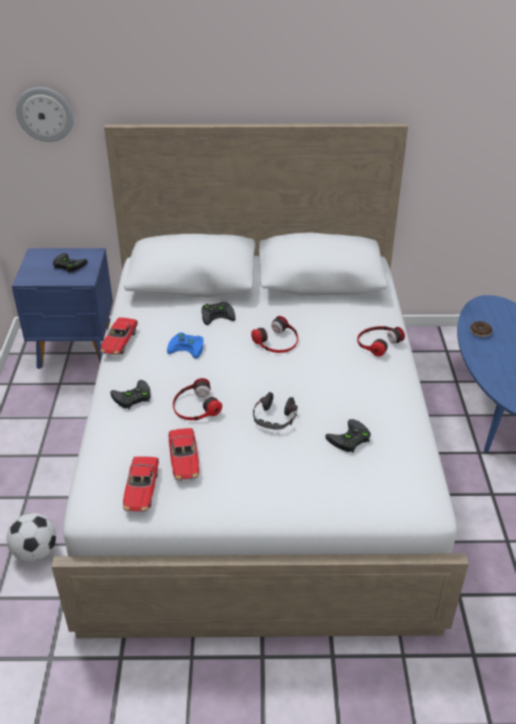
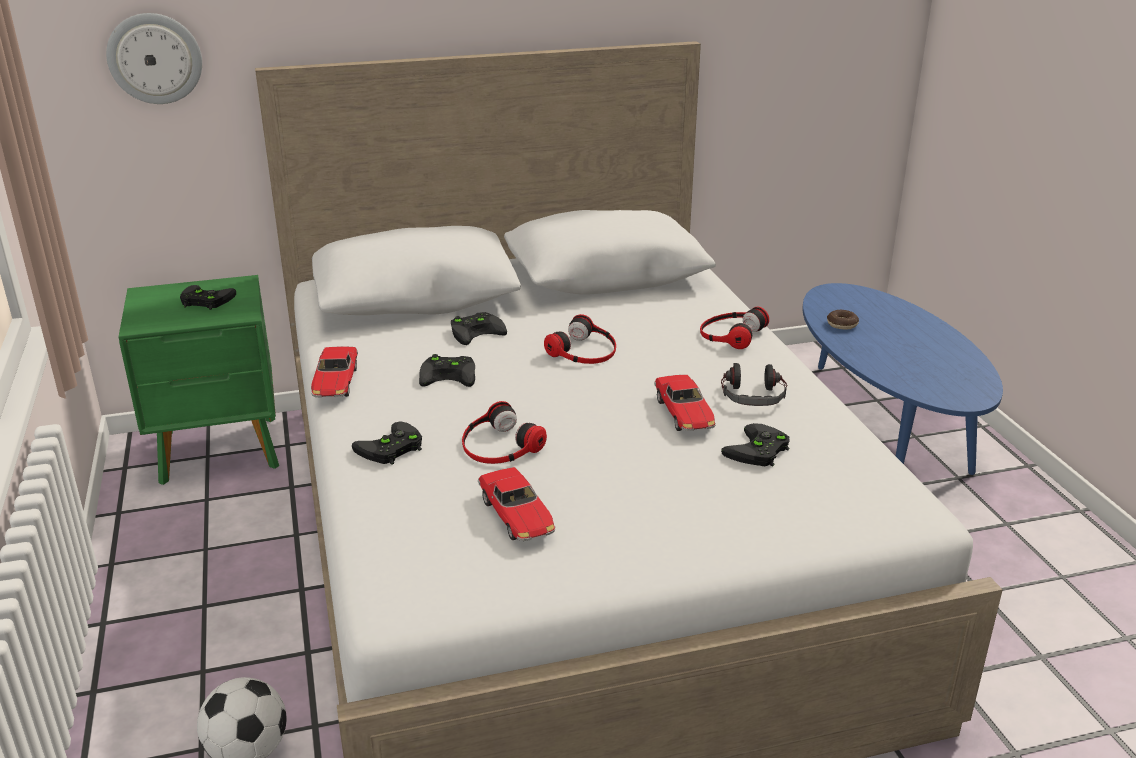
camera: 15 degrees left, 10 degrees down
(77, 350) = (221, 451): blue nightstand -> green nightstand
(141, 490) = (466, 567): toy car -> toy car (684, 414)
(188, 347) = (450, 375): blue game controller -> black game controller
(275, 417) = (631, 440): headphones -> headphones (753, 395)

